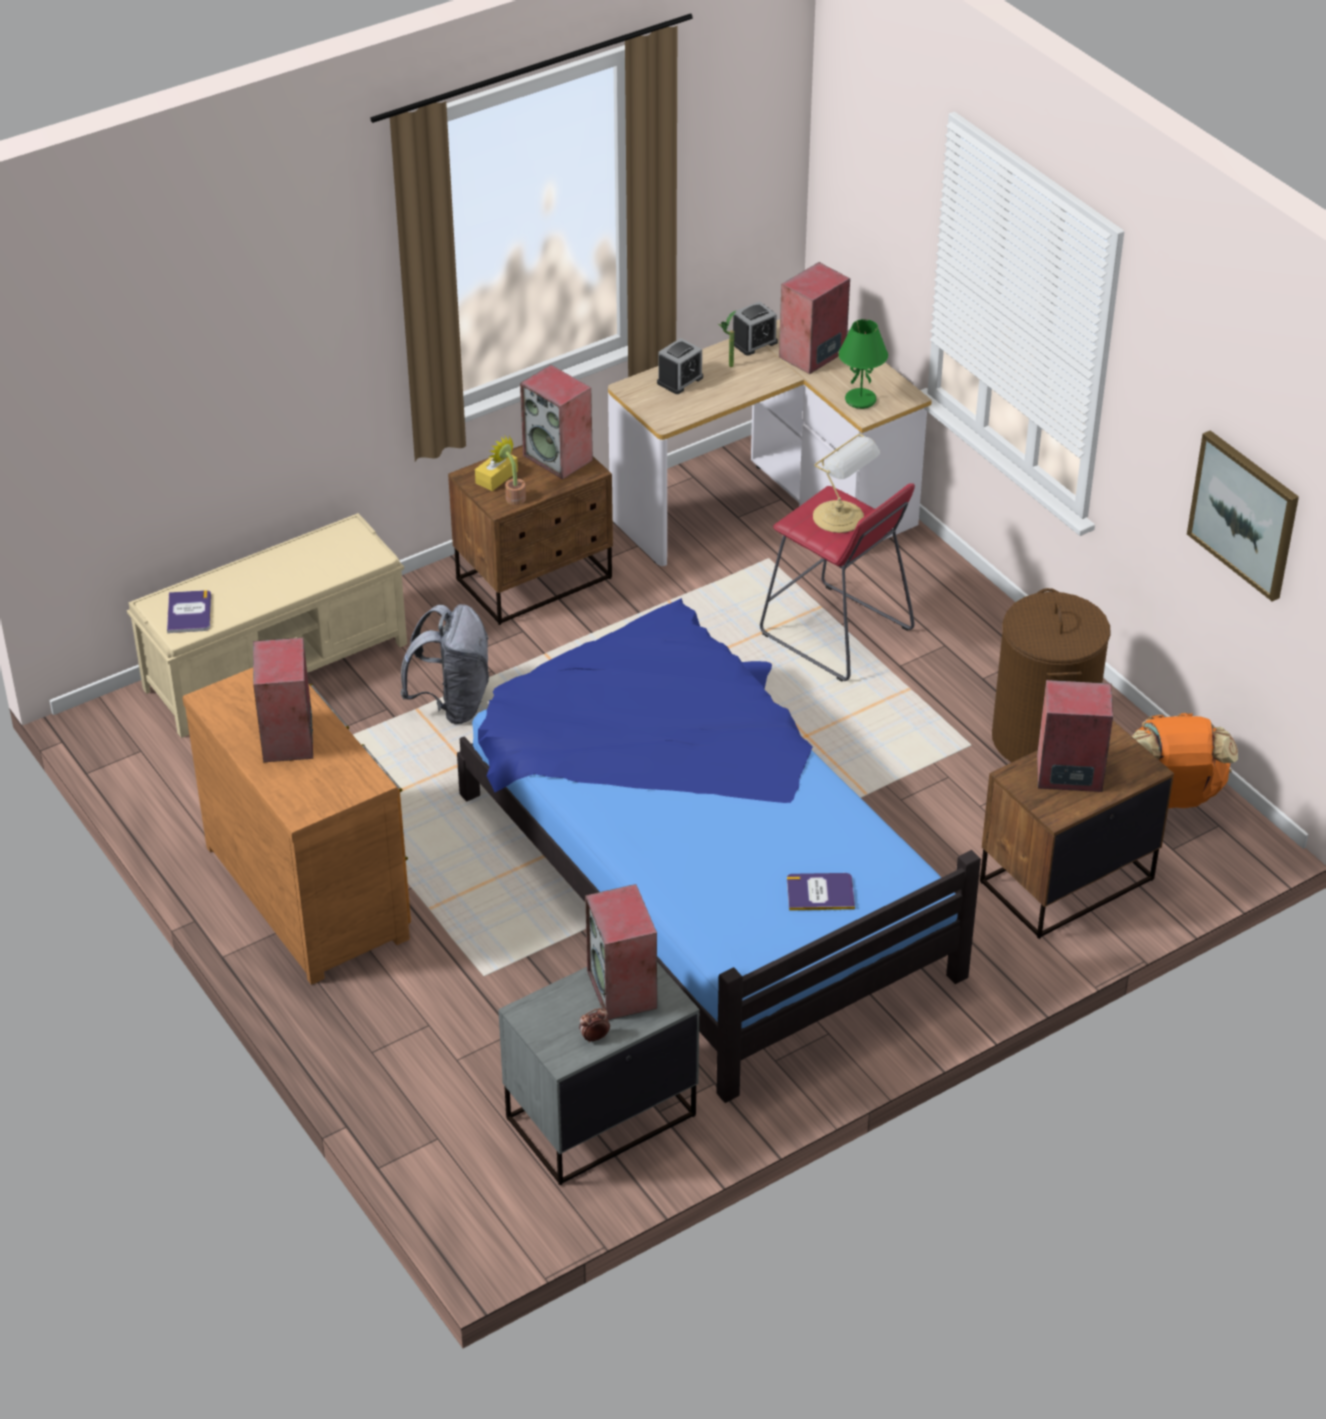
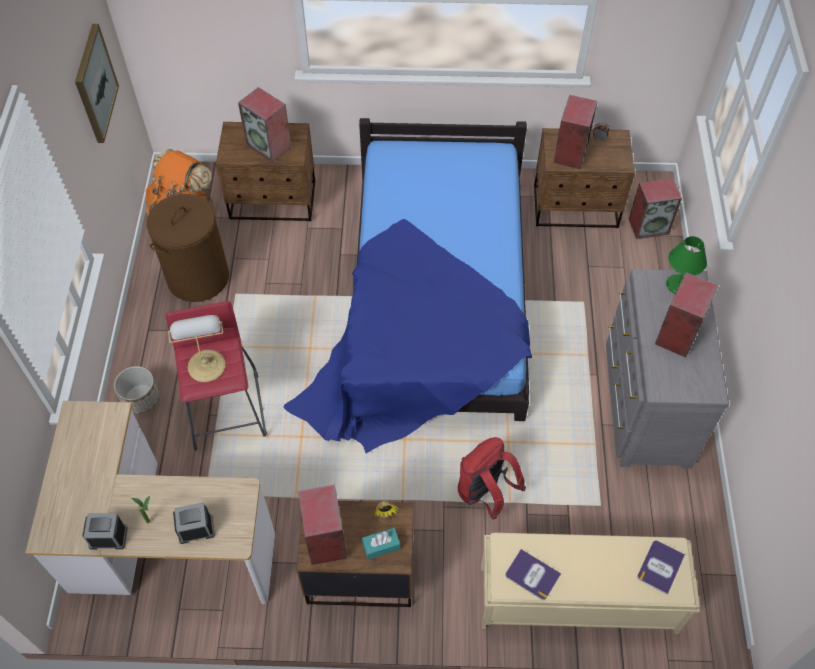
camera: 145 degrees left, 15 degrees up
(311, 889) = (644, 404): brown dresser -> grey dresser
(452, 704) = (485, 493): grey backpack -> red backpack
(496, 477) = (381, 546): yellow tissue box -> turquoise tissue box
(599, 1116) = (576, 208): grey nightstand -> brown nightstand
(812, 355) = (85, 495): speaker -> speaker (649, 226)
(820, 893) = (432, 168): book -> book (532, 575)
(861, 400) = (104, 428): green table lamp -> green table lamp (677, 285)
(945, 596) = (140, 399): none -> planter

